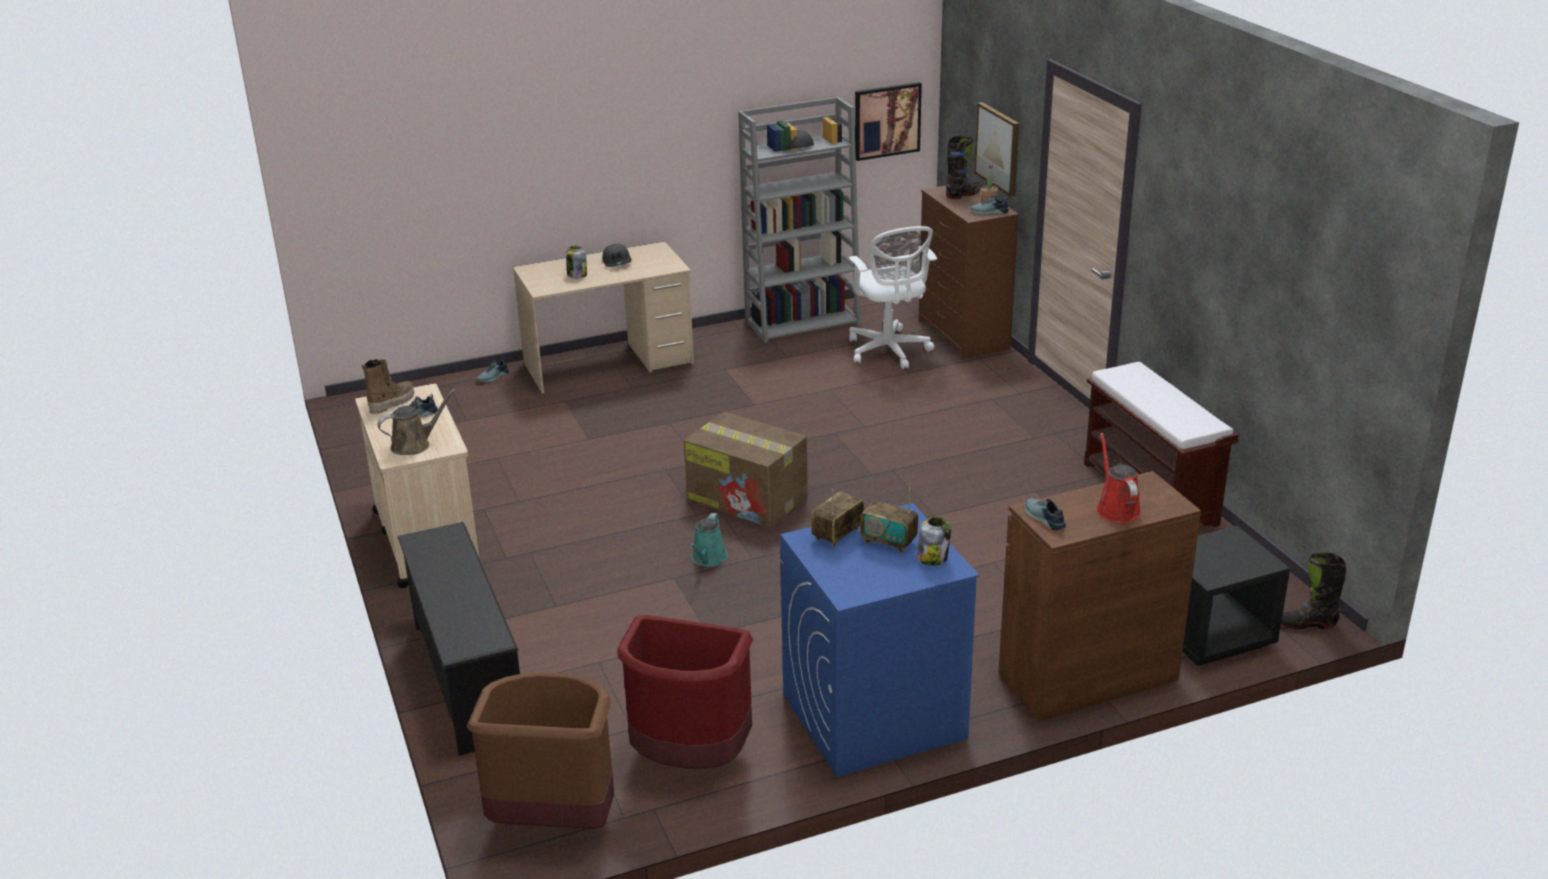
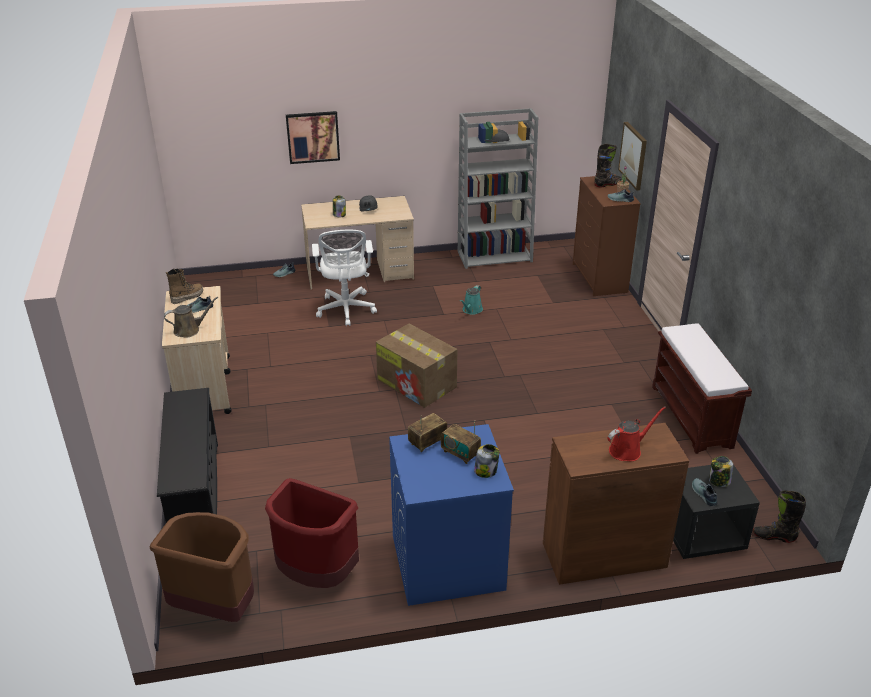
camera: 10 degrees right, 5 degrees up
(708, 558) = (377, 425): turquoise watering can -> turquoise watering can (471, 310)
(887, 120) = (565, 126): picture -> picture (313, 137)
(889, 351) = (545, 285): white office chair -> white office chair (346, 310)
(1043, 518) = (572, 451): shoe -> shoe (703, 494)
(1116, 508) = (627, 450): red watering can -> red watering can turned 60 degrees clockwise
(1228, 550) = (719, 481): none -> jar

